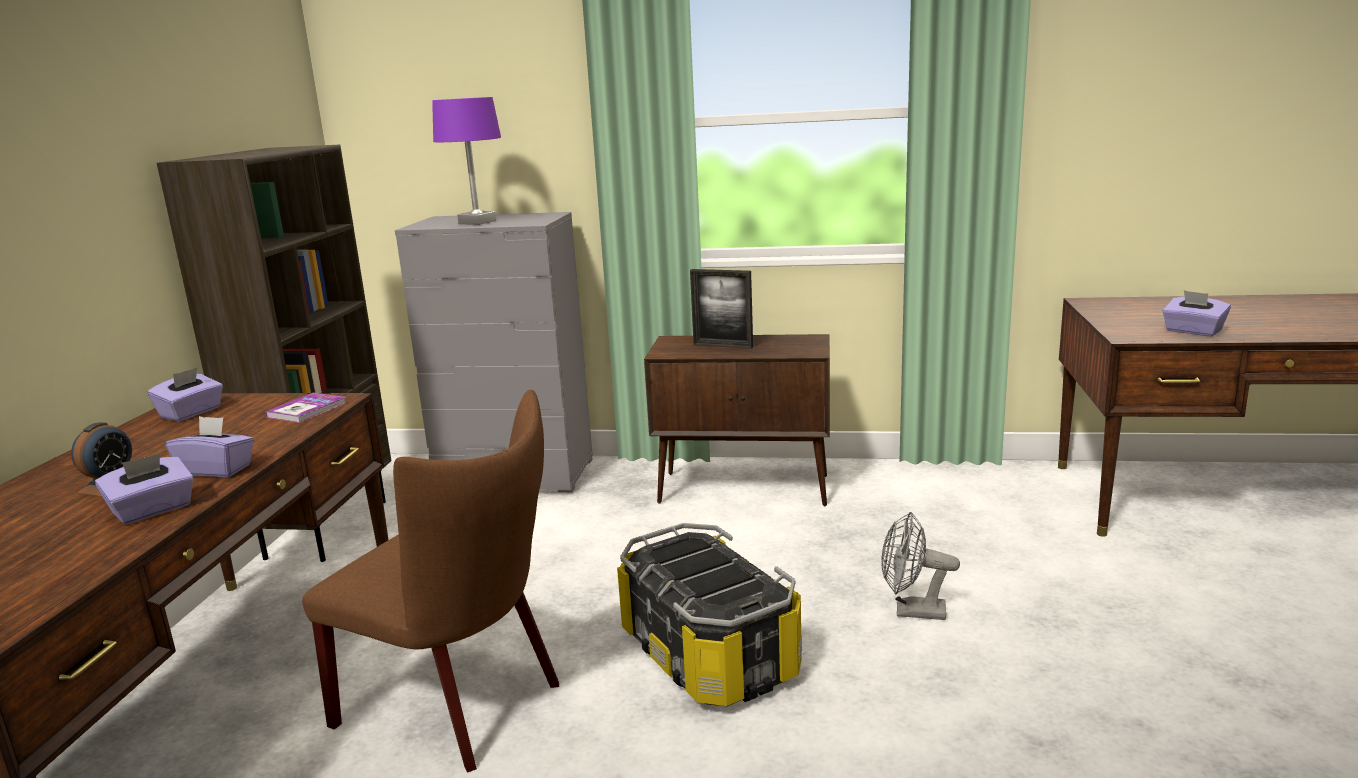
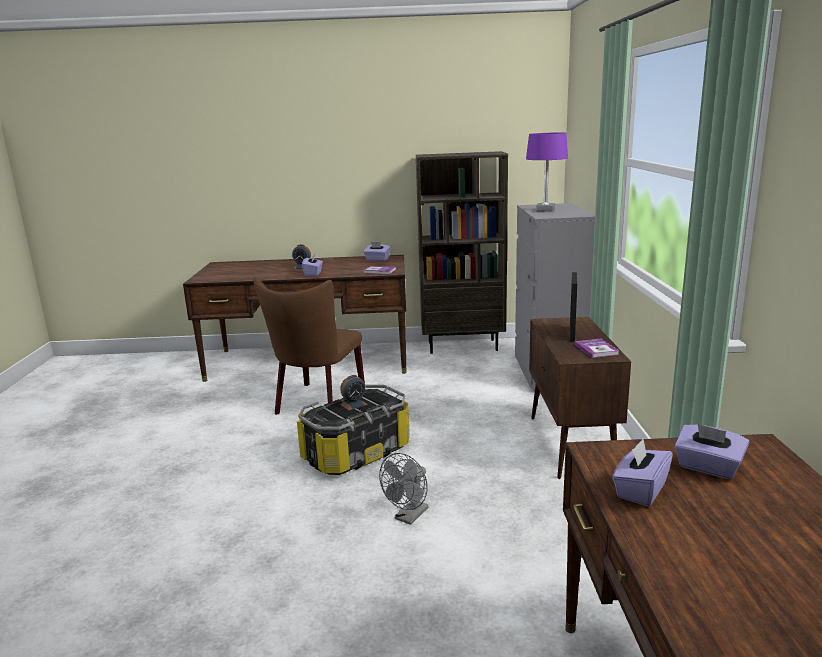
camera: 80 degrees right, 0 degrees up
(153, 510) = (278, 275): purple tissue box -> purple tissue box (708, 468)
(696, 570) = (353, 404): none -> alarm clock
(787, 341) = (596, 349): none -> book
(912, 611) = (409, 517): grey fan -> grey fan turned 150 degrees counterclockwise

